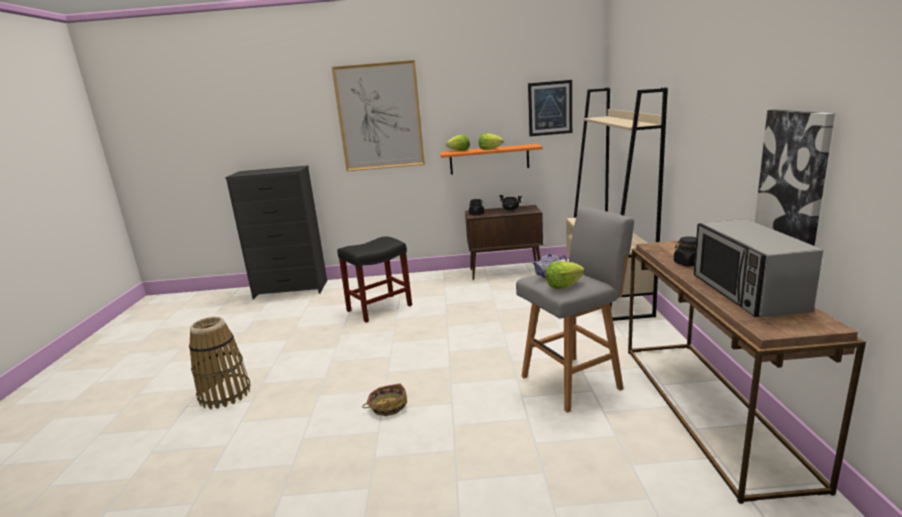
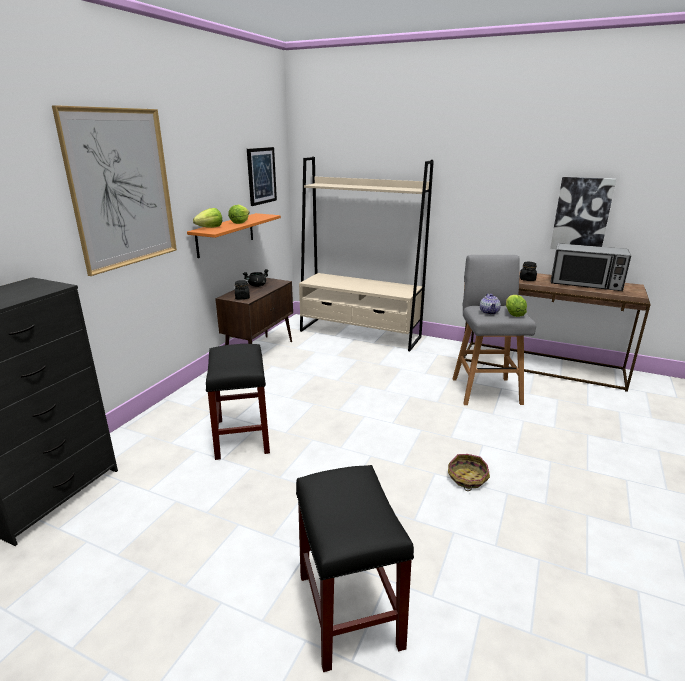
camera: 65 degrees left, 5 degrees up
(225, 394) = (348, 608): basket -> black stool

